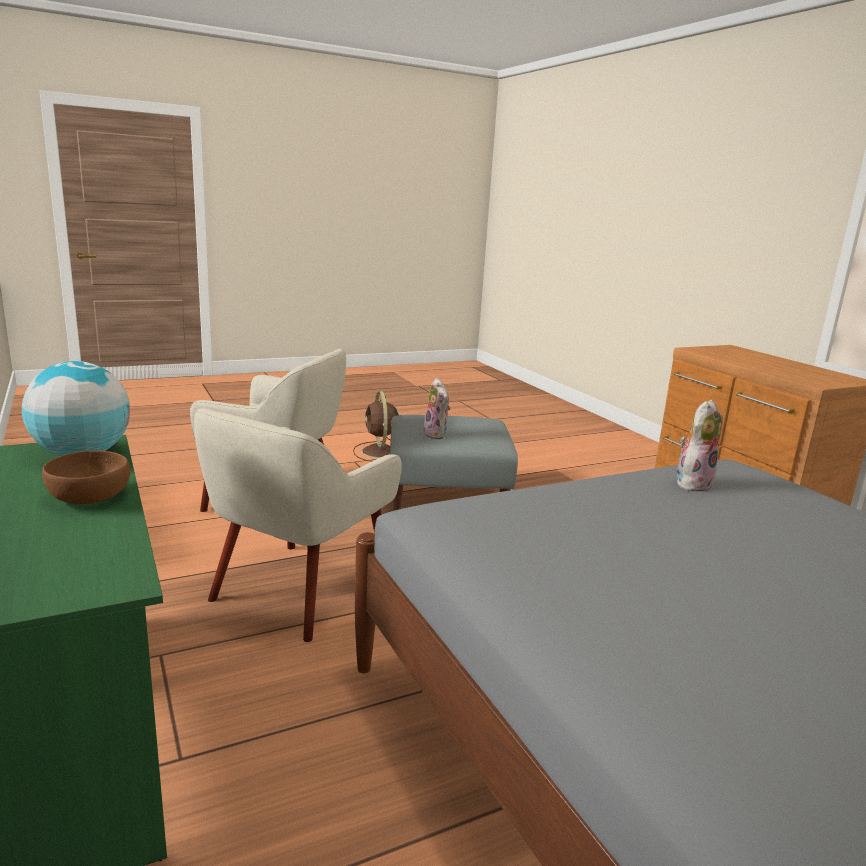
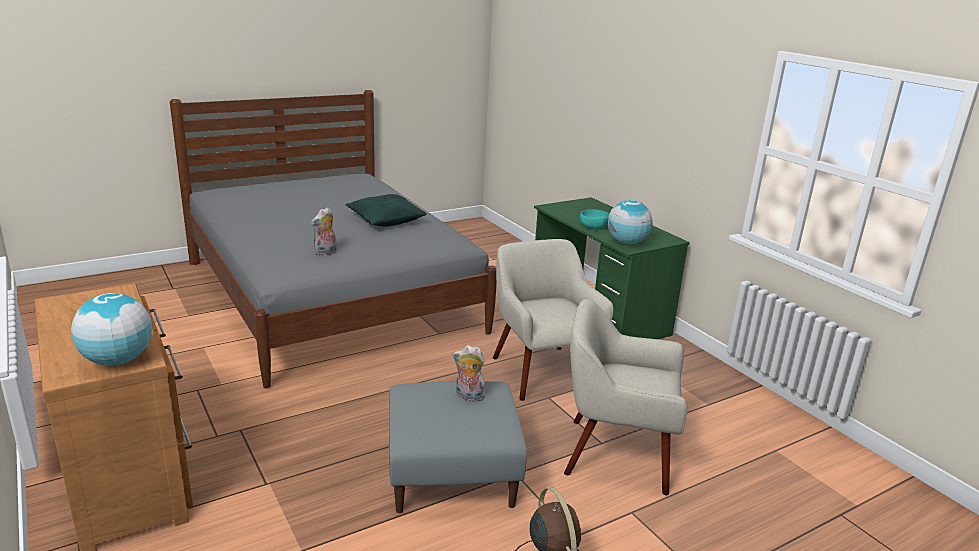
camera: 175 degrees right, 5 degrees up
(88, 497) = (594, 226): brown bowl -> turquoise bowl
(298, 590) = (542, 371): beige armchair -> beige armchair turned 45 degrees counterclockwise
(437, 435) = (468, 396): plush toy -> plush toy turned 45 degrees counterclockwise
(643, 568) = (385, 220): none -> green pillow
(713, 350) = (118, 360): none -> globe

